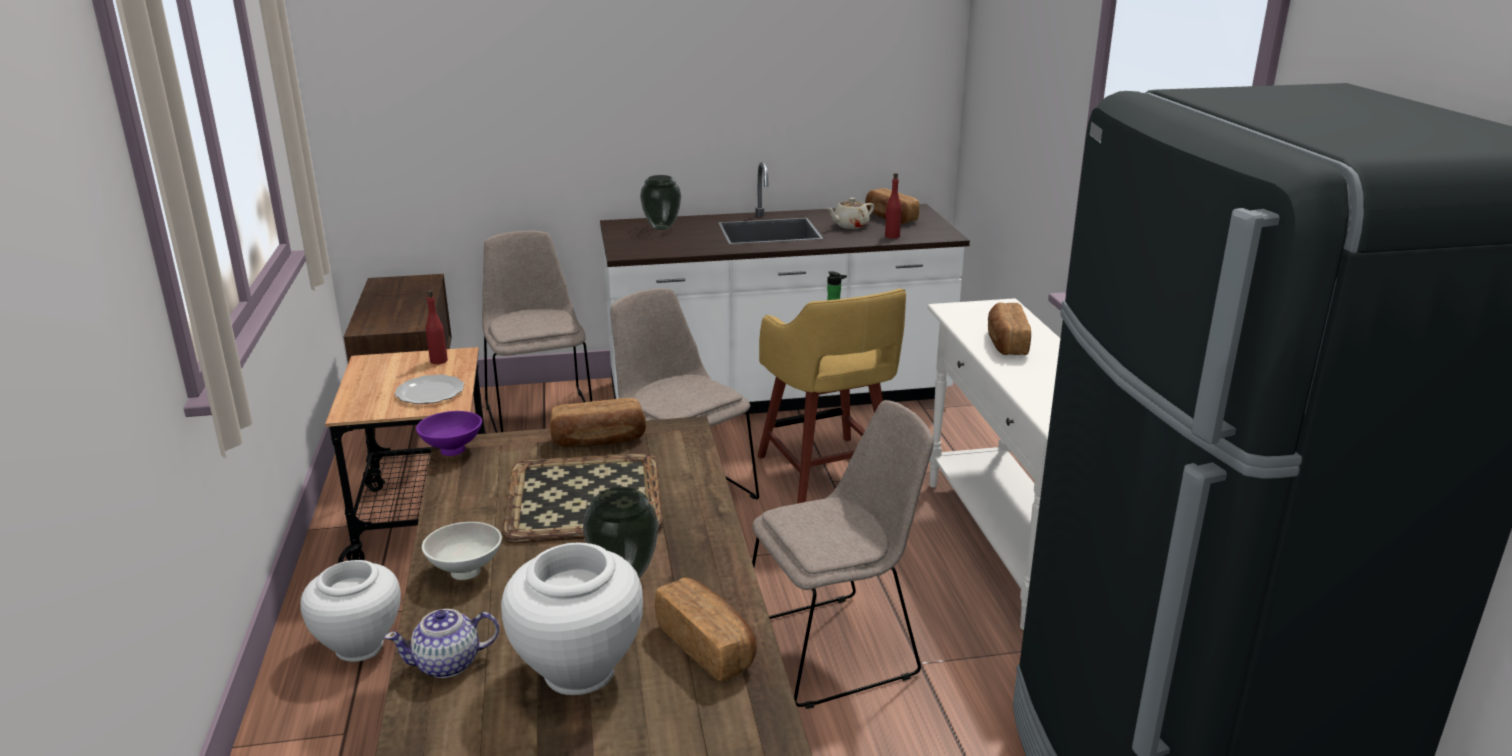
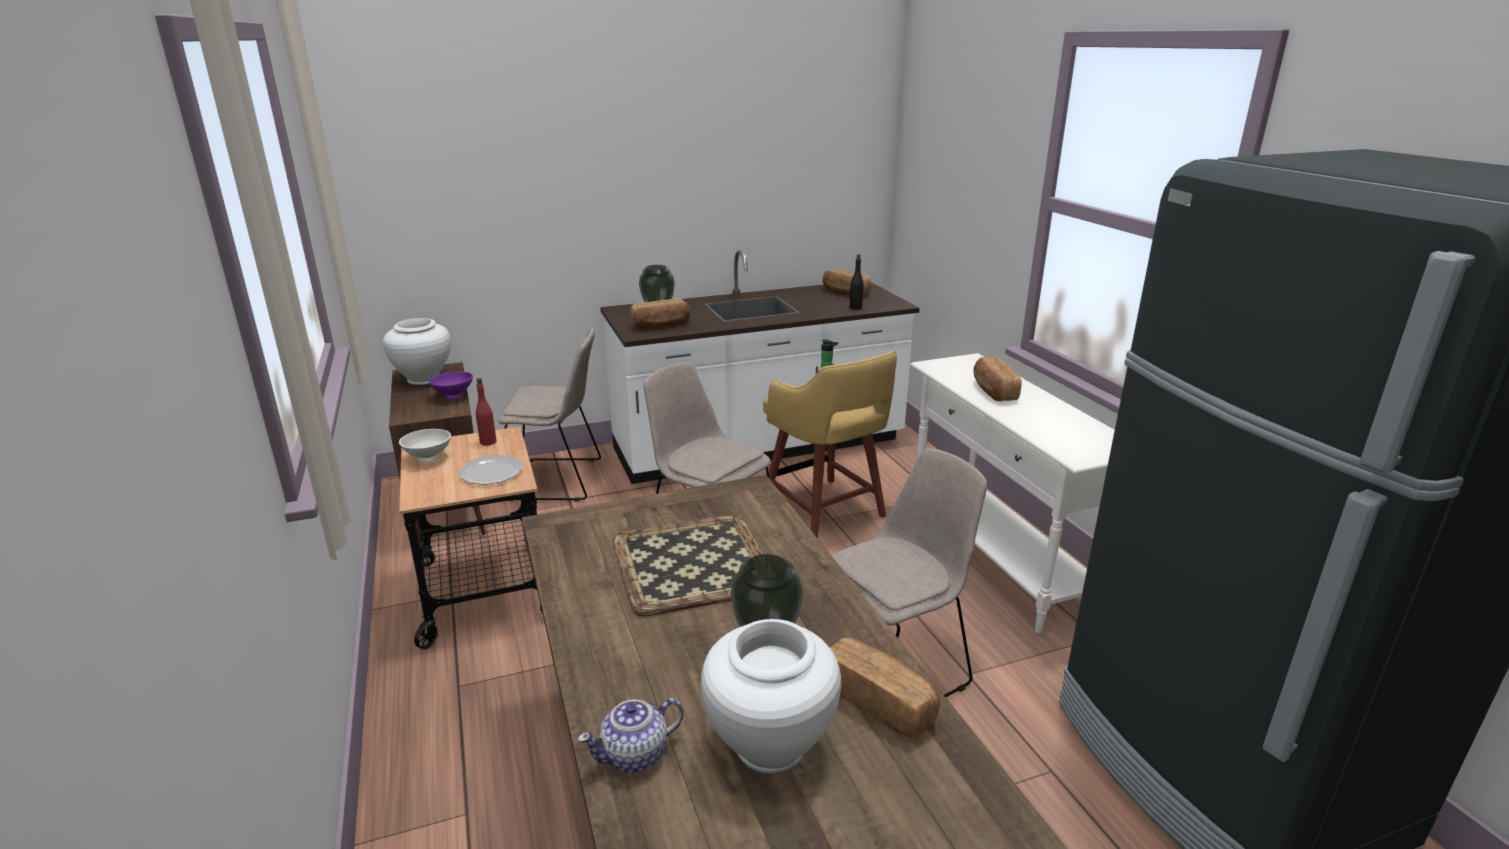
camera: 10 degrees left, 0 degrees up
(359, 646) = (455, 721): white vase -> white vase (423, 379)
(450, 450) = (544, 528): purple bowl -> purple bowl (452, 396)
(464, 571) = (609, 651): white bowl -> white bowl (427, 458)
(540, 413) = (558, 480): beige chair -> beige chair turned 120 degrees clockwise
(599, 440) = (680, 506): bread -> bread (661, 325)
(850, 225) = (816, 301): beige teapot -> none
(892, 236) = (855, 307): red bottle -> black bottle

